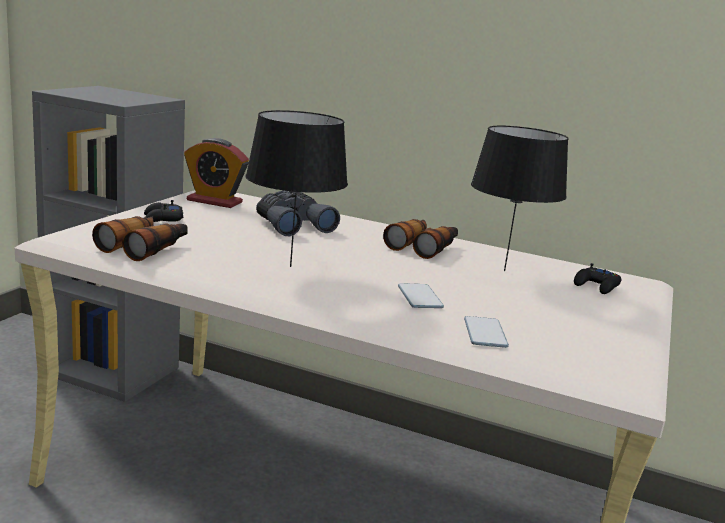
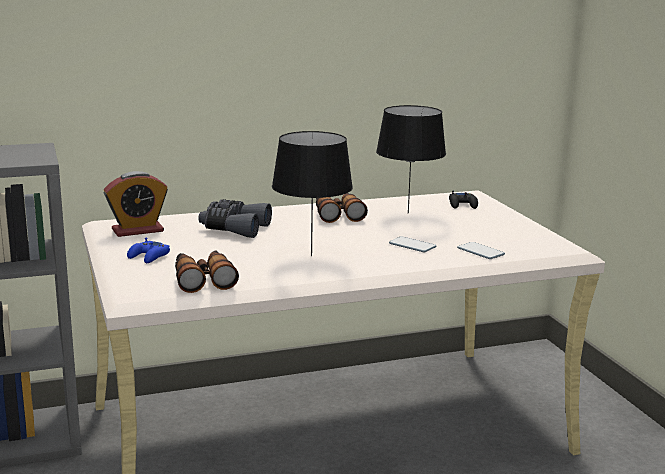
camera: 40 degrees left, 0 degrees up
(162, 219) = (149, 256): black game controller -> blue game controller

